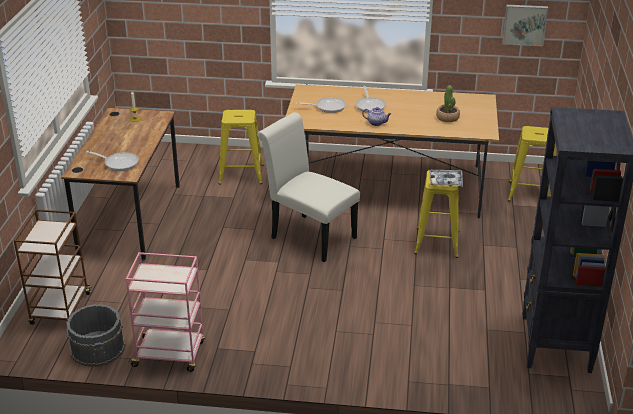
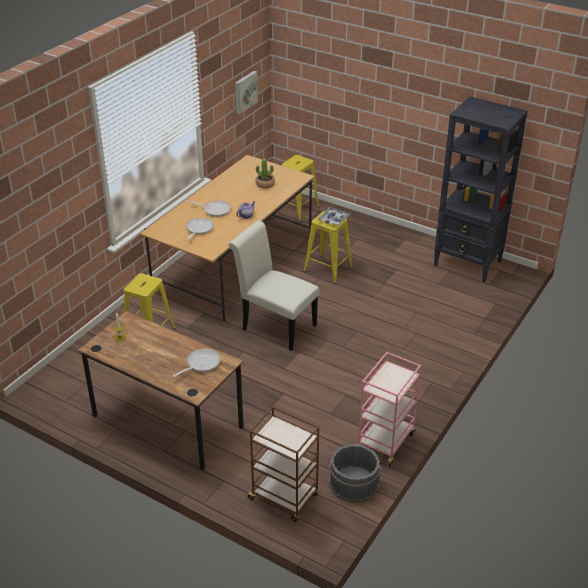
camera: 65 degrees left, 5 degrees up
(309, 236) = (275, 326): white chair -> white chair turned 60 degrees clockwise

